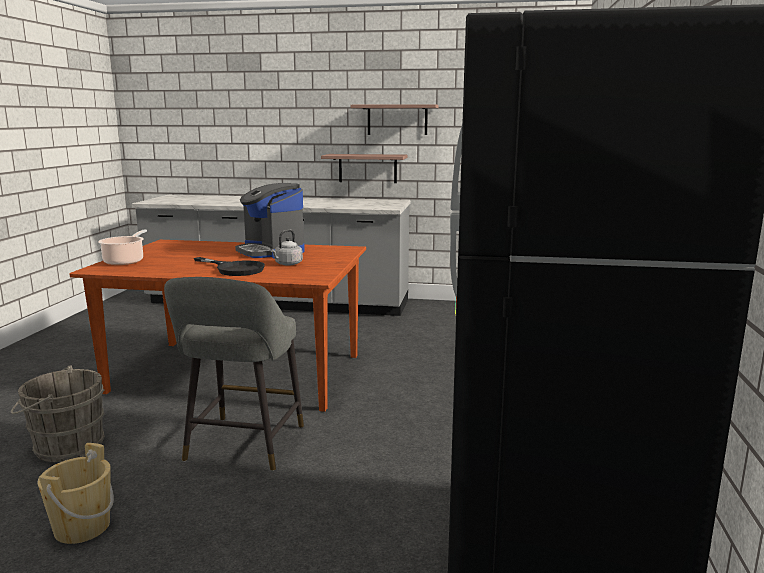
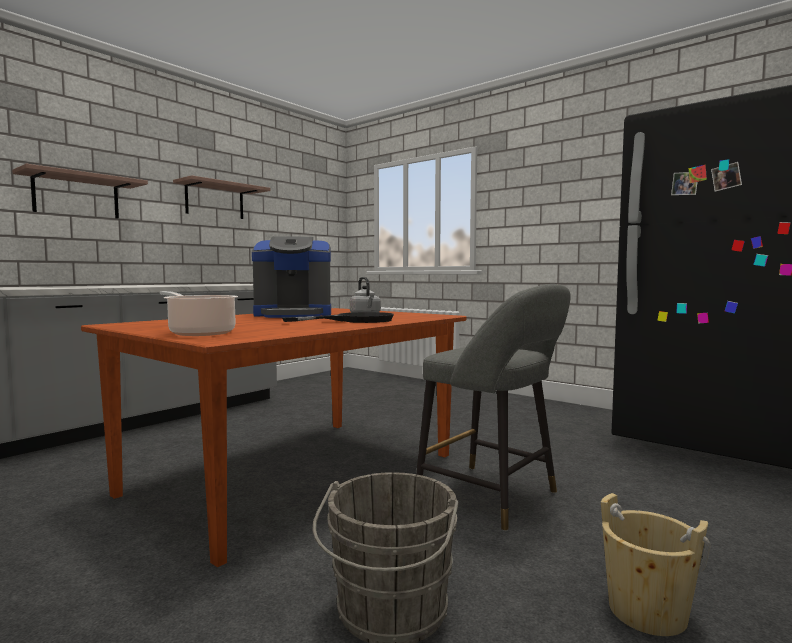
camera: 60 degrees left, 10 degrees down
(367, 168) = (186, 250): shelf -> shelf (76, 196)

